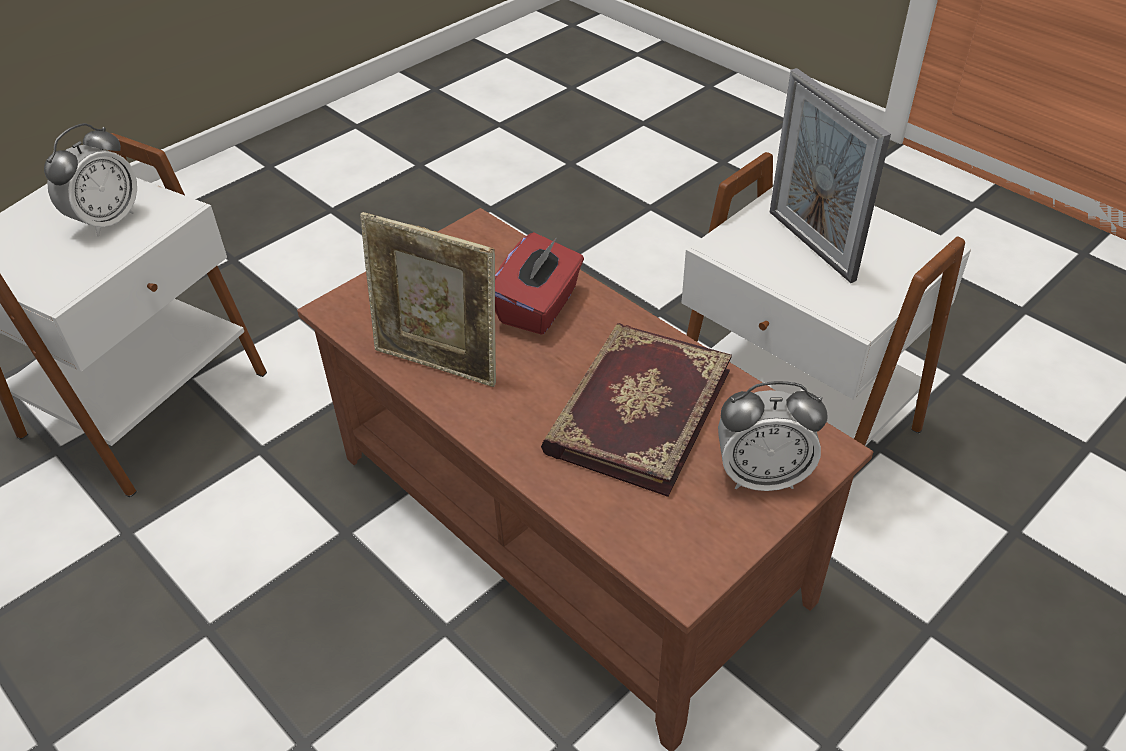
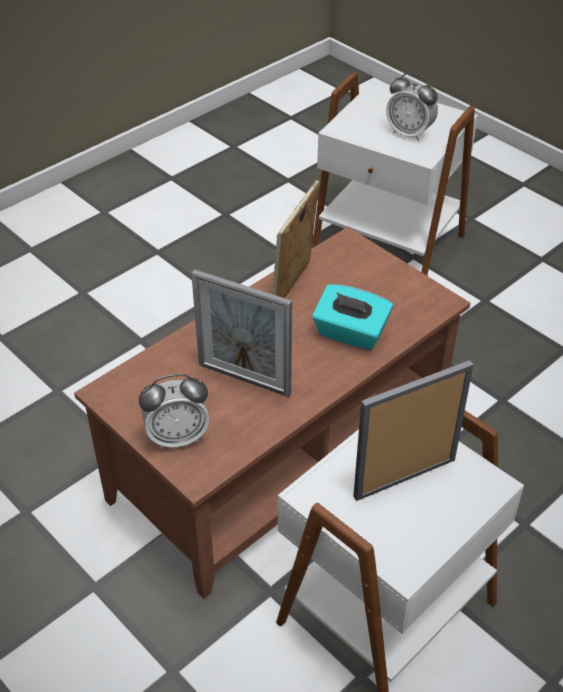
camera: 90 degrees right, 0 degrees up
(539, 307) = (350, 334): red tissue box -> turquoise tissue box
(636, 410) = (244, 379): book -> picture frame
(761, 476) = (177, 437): alarm clock -> alarm clock turned 105 degrees counterclockwise

